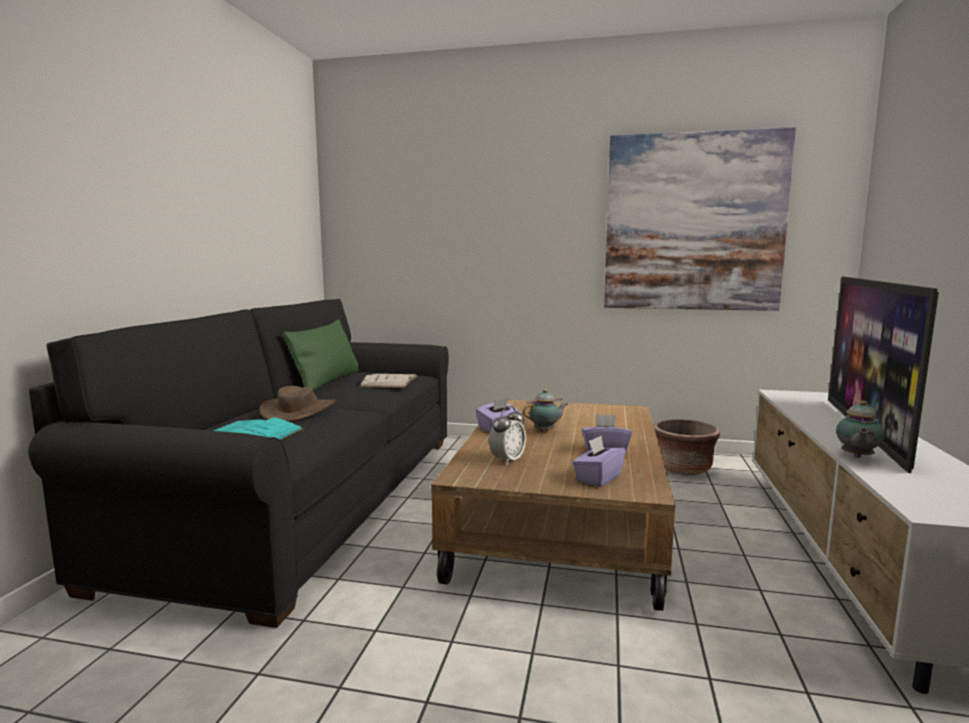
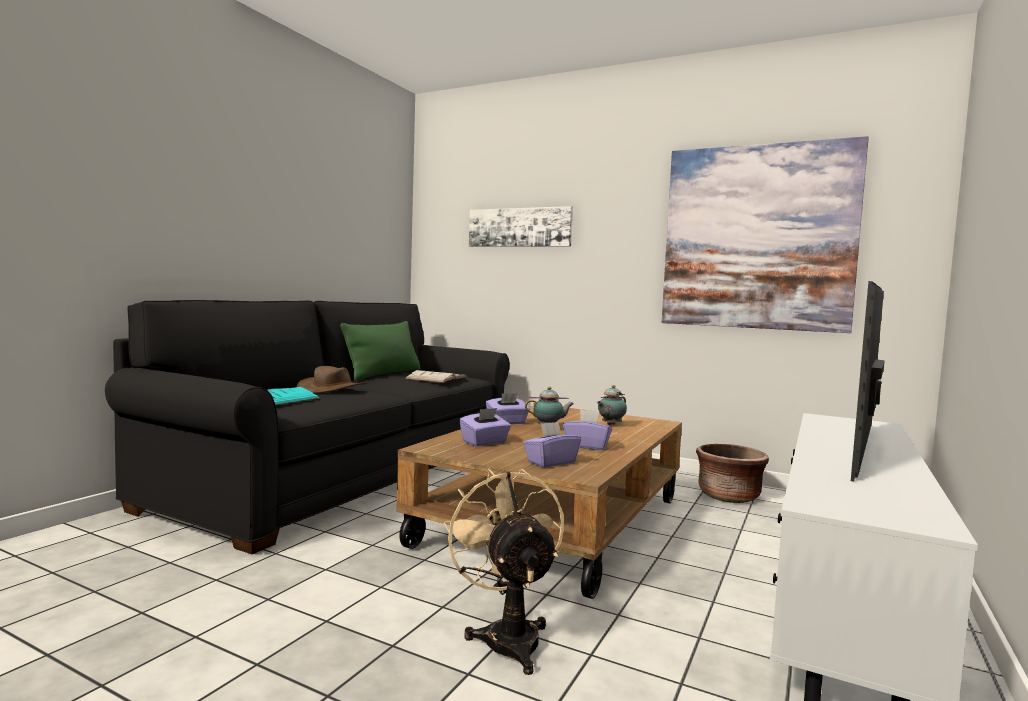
camera: 15 degrees right, 5 degrees down
(448, 213) = (519, 227): none -> picture
(507, 460) = (484, 442): alarm clock -> purple tissue box
(620, 675) = (507, 635): none -> beige fan
(856, 457) = (814, 465): teapot -> teapot (610, 425)

